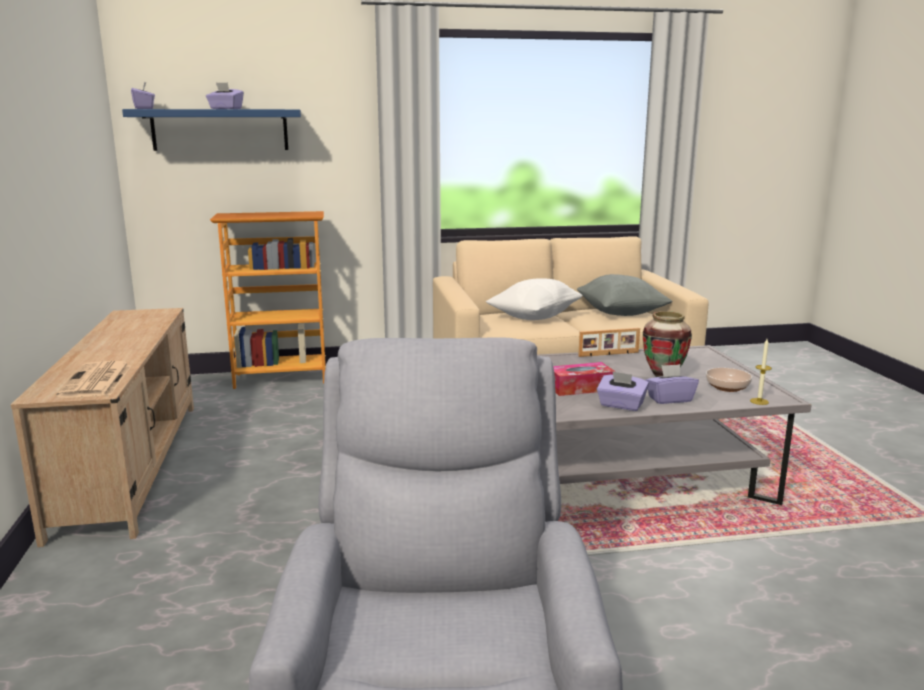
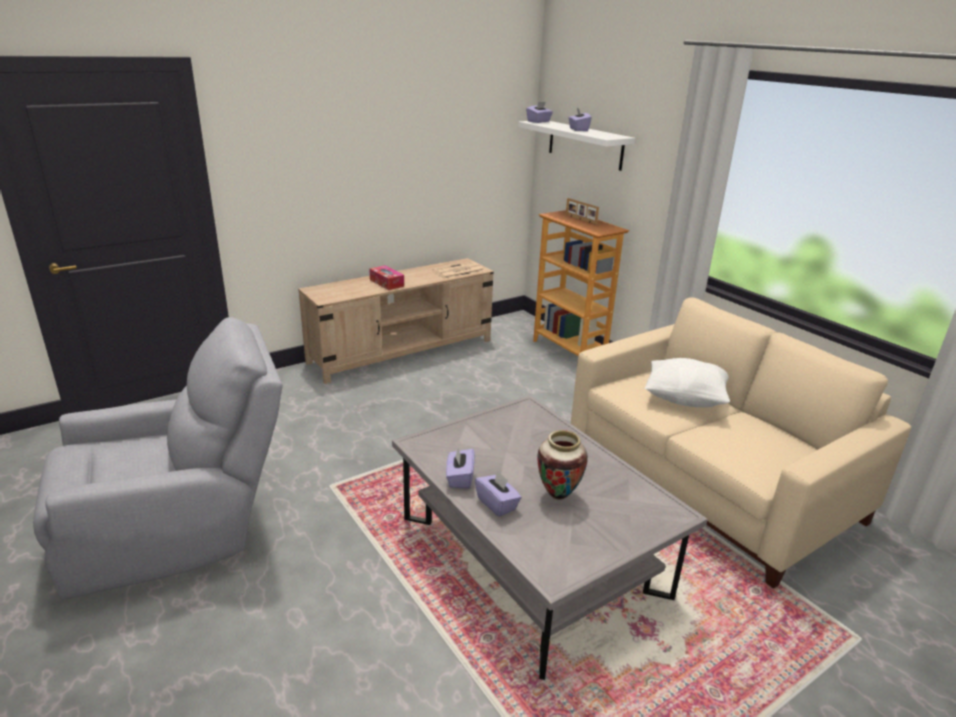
camera: 65 degrees right, 10 degrees up
(96, 381) = (339, 294): newspaper -> newspaper (458, 271)
(220, 130) = (585, 144): blue shelf -> white shelf
(580, 388) = (491, 453): tissue box -> tissue box (386, 283)
(609, 354) = (599, 455): picture frame -> picture frame (580, 219)
(621, 314) = (766, 446): grey pillow -> none
(727, 387) = (561, 538): bowl -> none
(759, 401) = (529, 562): candle -> none

